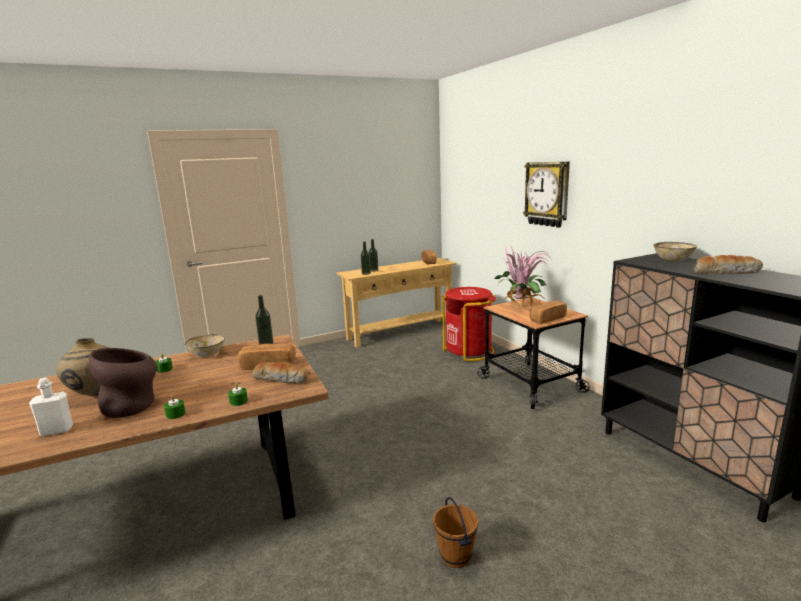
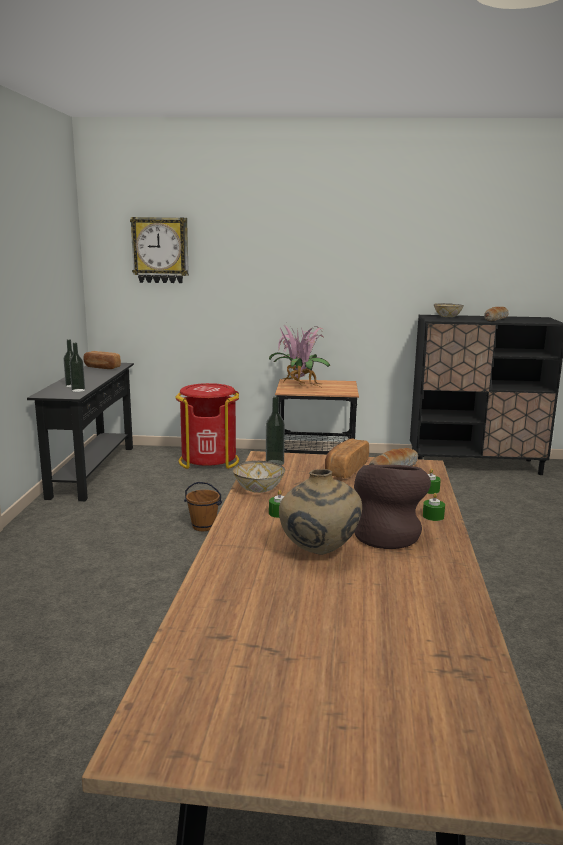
camera: 60 degrees left, 0 degrees up
(57, 430) = (417, 575): white bottle -> none
(400, 332) = (92, 471): beige console table -> black console table
(456, 556) = (519, 561): brown bucket -> brown bucket (203, 526)
(547, 194) = (289, 269): wall clock -> wall clock (160, 250)
(547, 319) = (345, 389): bread -> none

